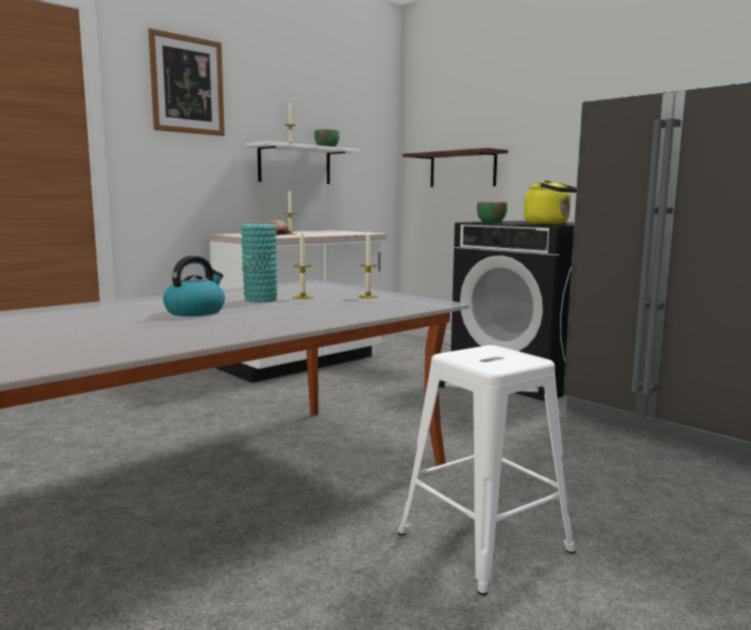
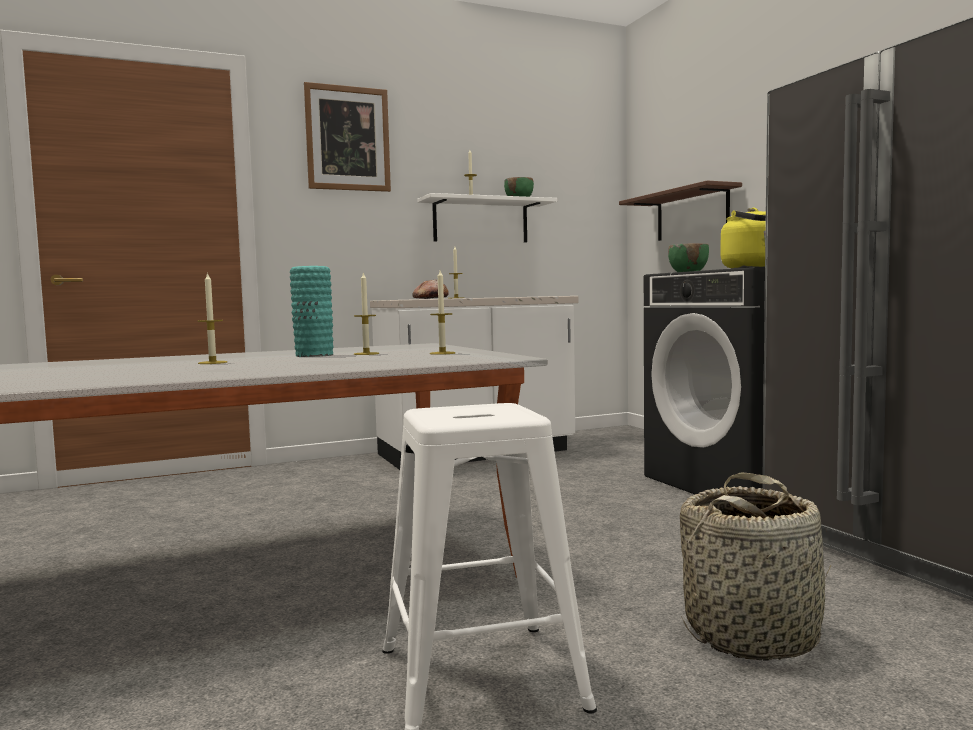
camera: 20 degrees right, 5 degrees down
(195, 312) = (212, 363): kettle -> candle
(618, 487) = (753, 634): none -> basket

